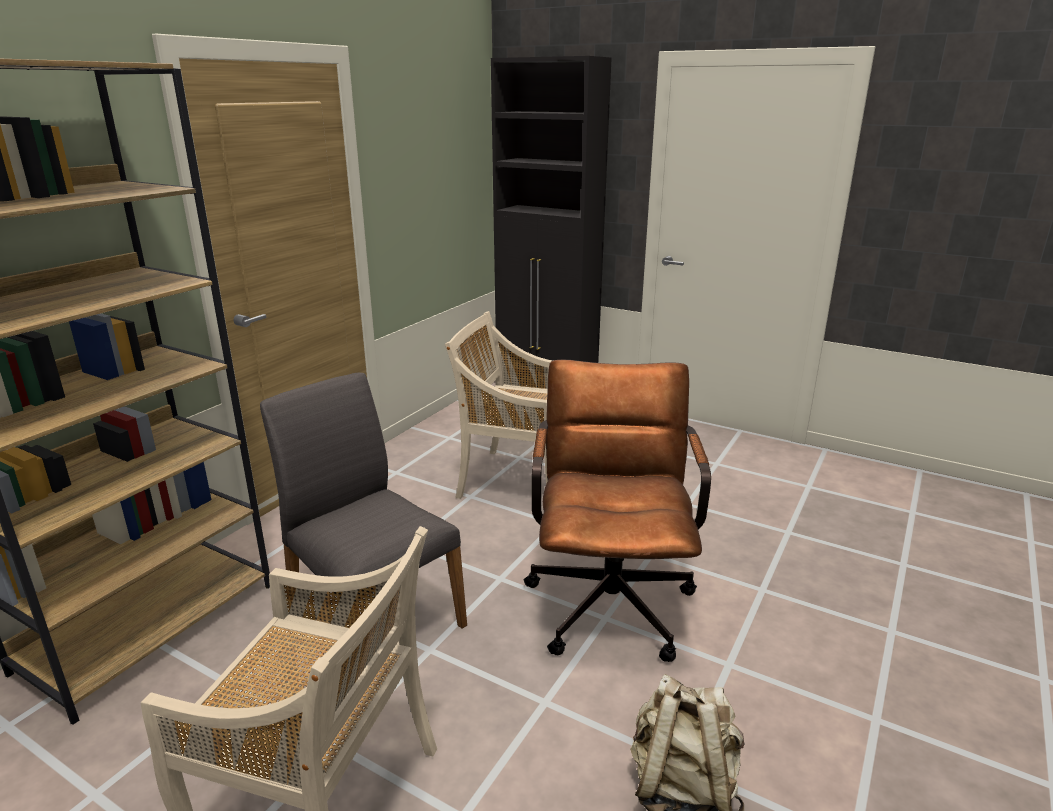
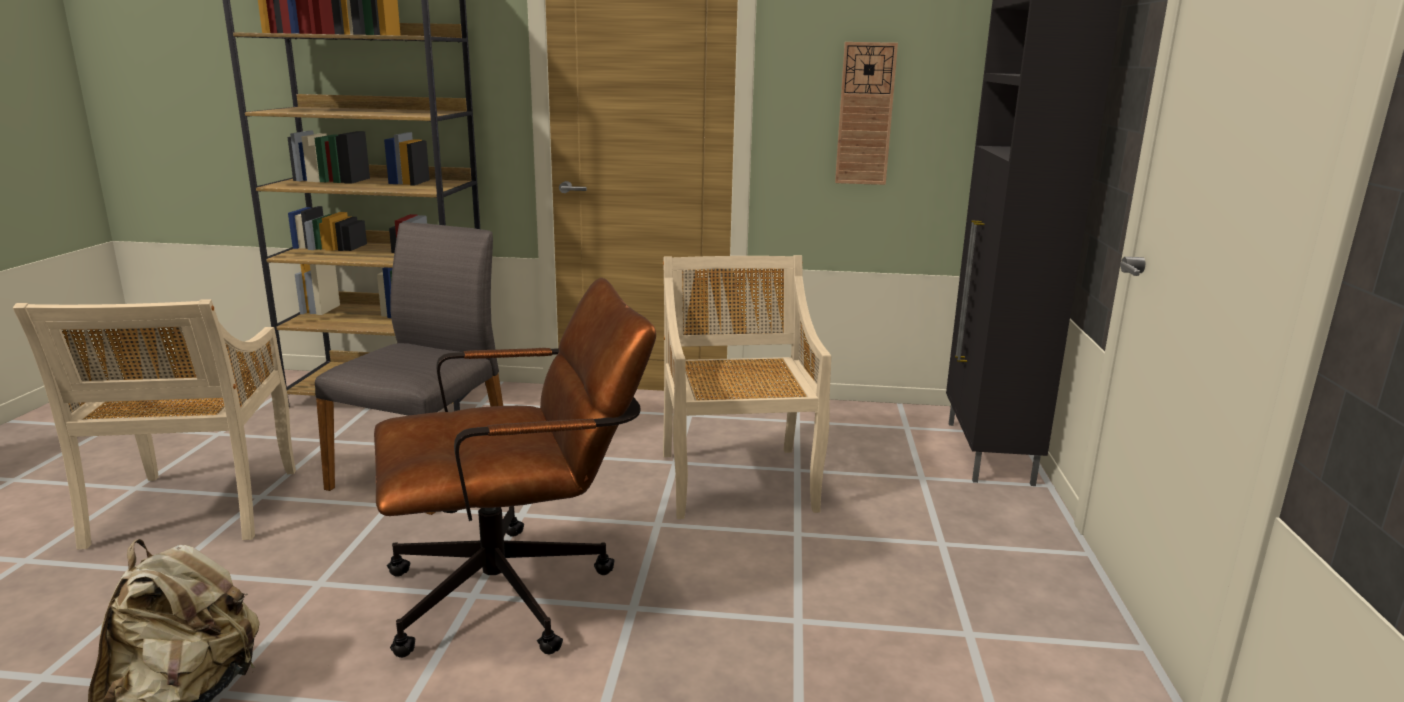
camera: 65 degrees right, 5 degrees down
(421, 199) = (865, 114): none -> wall clock

